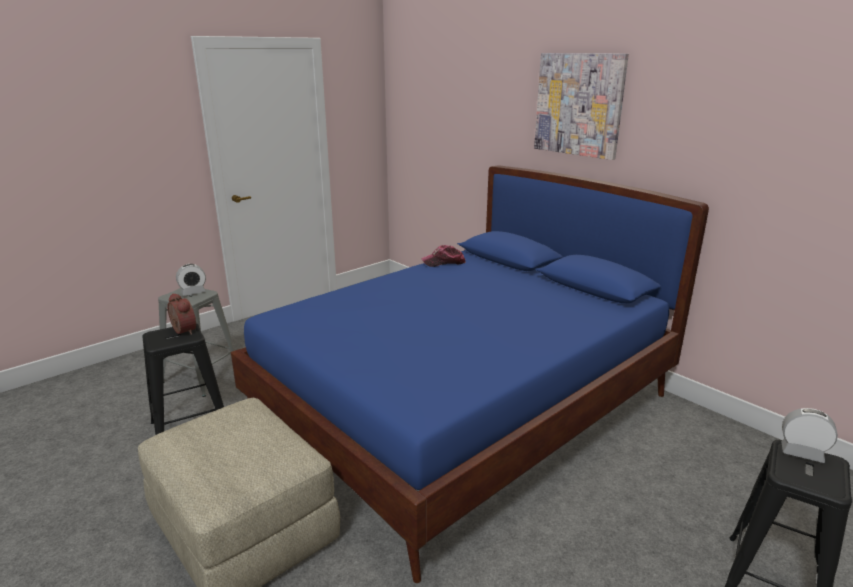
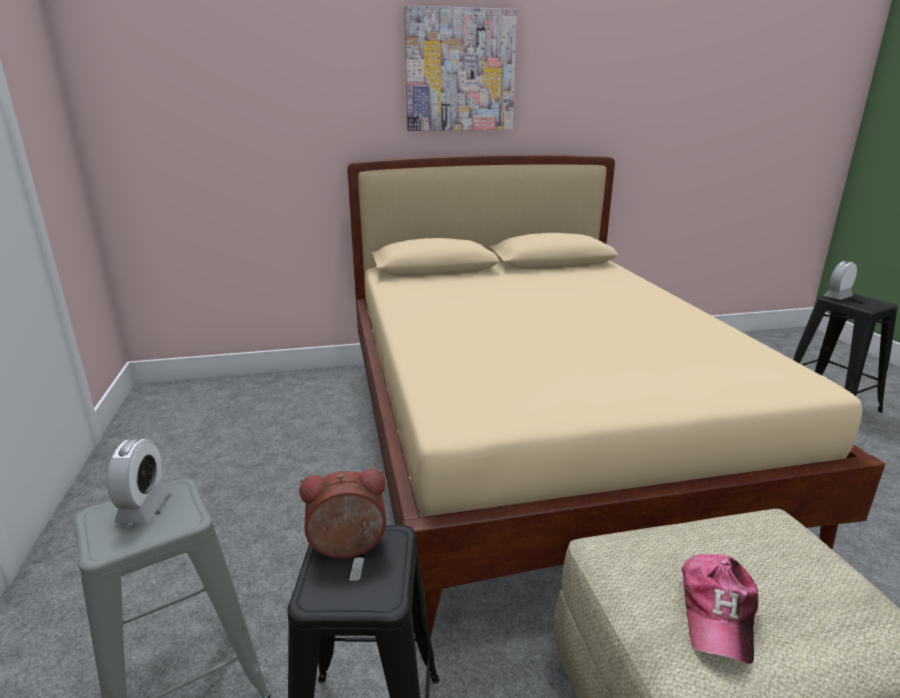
camera: 60 degrees left, 0 degrees up
(443, 262) = (400, 291): cap -> cap (717, 613)
(465, 409) = (536, 441): blue bed -> beige bed

